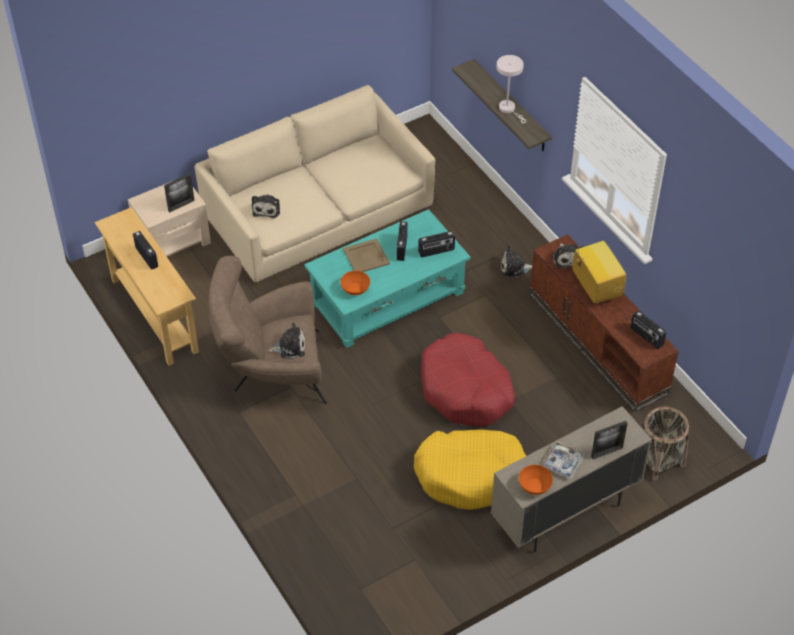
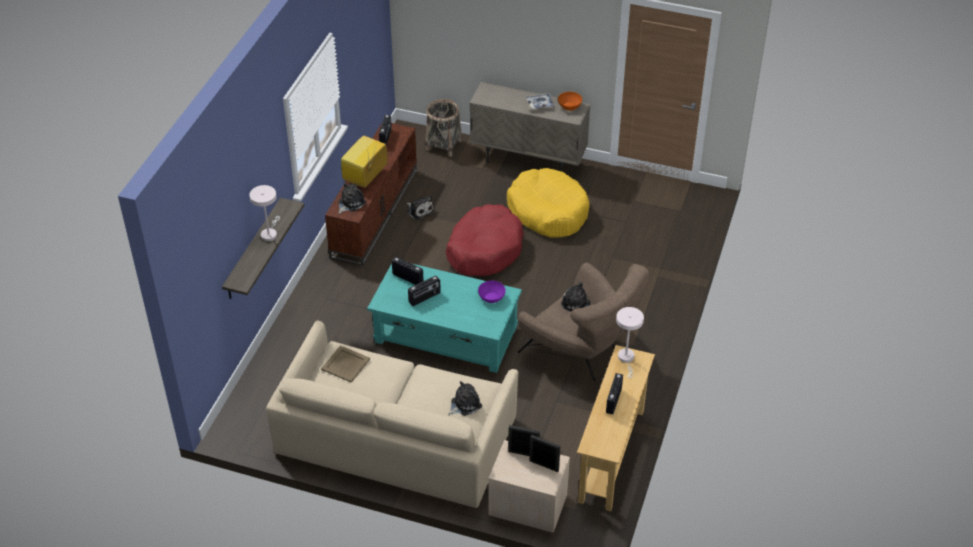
camera: 130 degrees left, 5 degrees down
(174, 294) = (626, 359): none -> white table lamp
(355, 289) = (491, 297): orange bowl -> purple bowl
(366, 257) = (454, 311): beige tray -> beige tray (346, 364)
(514, 268) = (344, 286): plush toy -> plush toy (419, 210)
(607, 452) = (511, 92): picture frame -> picture frame (544, 465)

